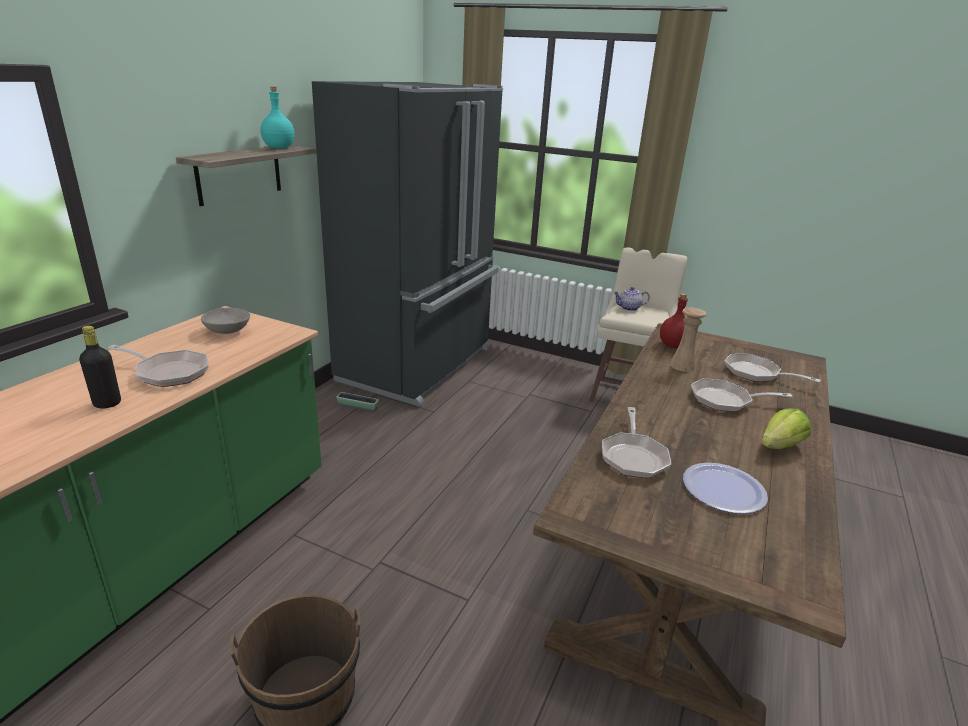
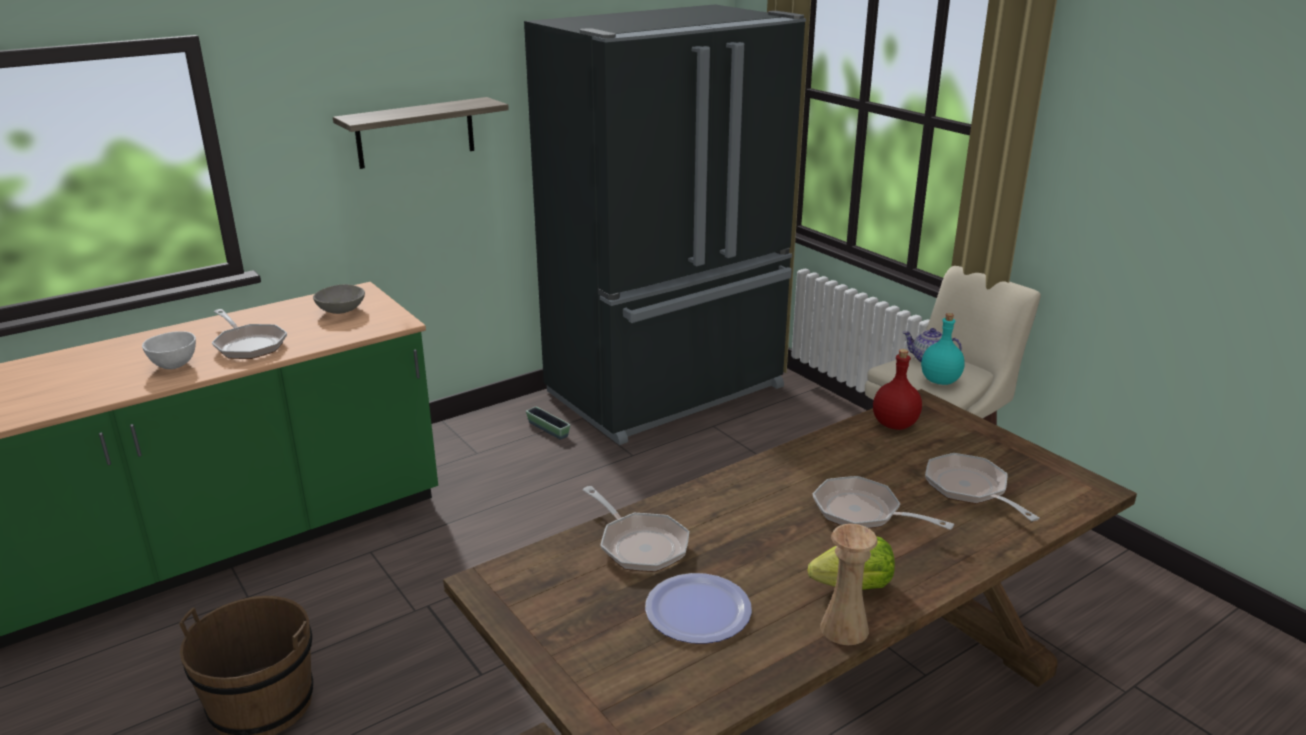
camera: 30 degrees right, 0 degrees up
(107, 403) = (175, 365): black bottle -> white bowl
(279, 148) = (464, 103): turquoise bottle -> turquoise bottle (940, 380)
(633, 456) = (639, 544): frying pan -> frying pan turned 75 degrees counterclockwise
(682, 365) = (867, 454): beige vase -> beige vase (844, 628)

